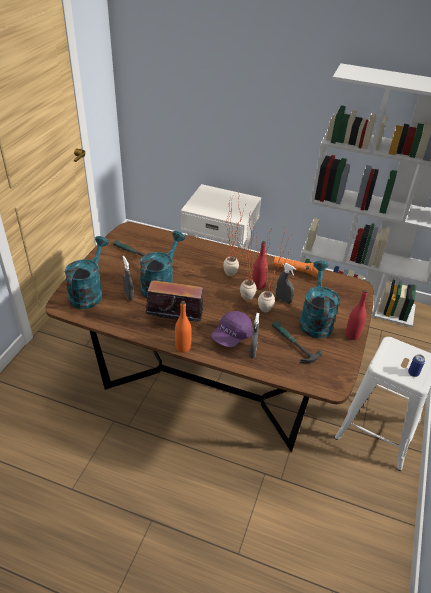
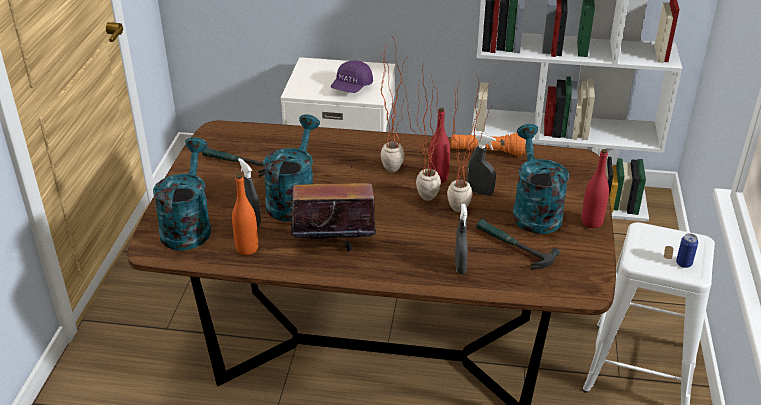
camera: 10 degrees left, 5 degrees down
(183, 347) = (357, 277): orange bottle -> orange bottle (247, 249)
(231, 336) = (422, 251): purple cap -> purple cap (351, 87)

